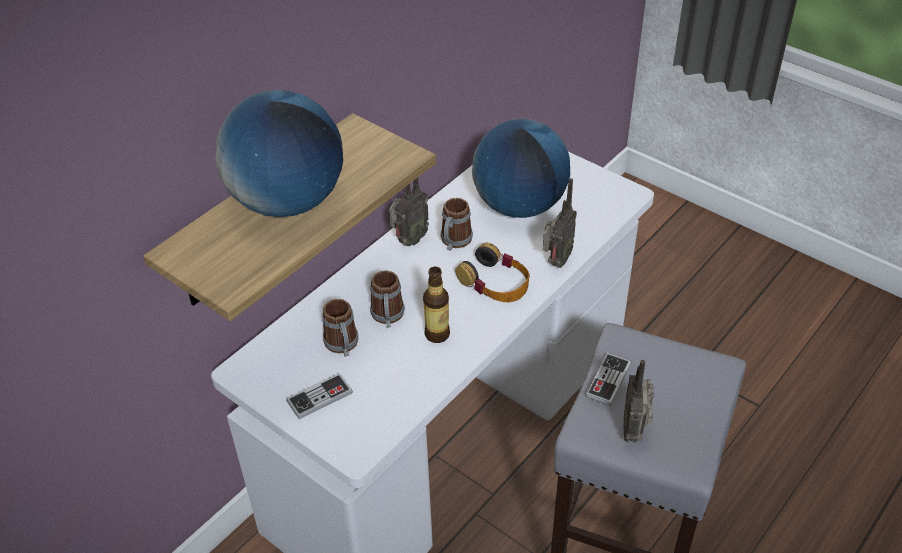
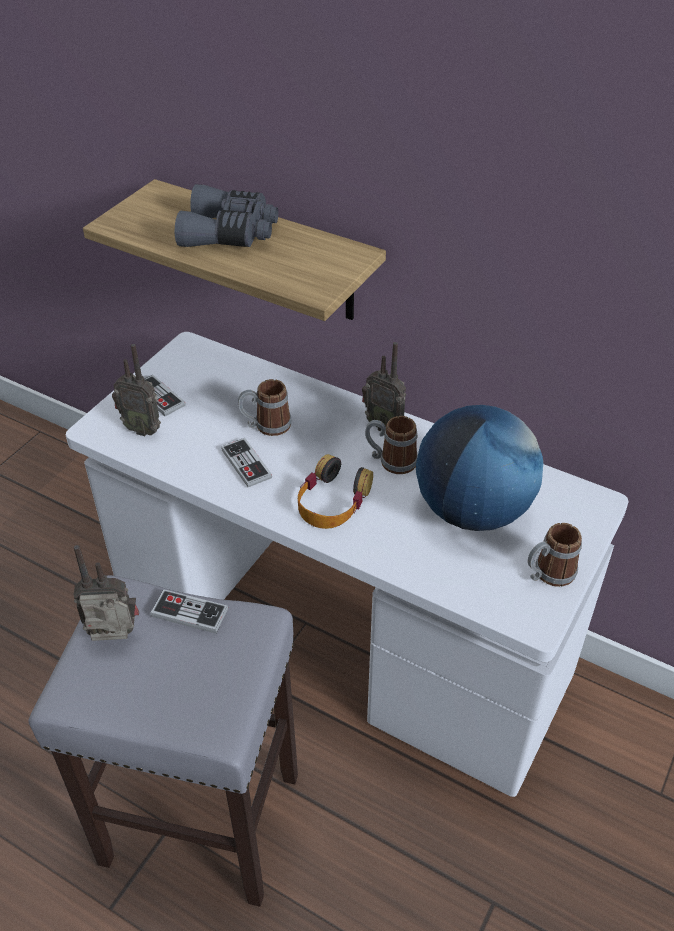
camera: 80 degrees right, 0 degrees up
(288, 202) = (230, 233): globe -> grey binoculars
(343, 346) = (223, 401): mug -> mug (548, 574)
(437, 334) = (246, 464): bottle -> game controller
(556, 262) = (378, 552): radio -> radio (143, 428)

